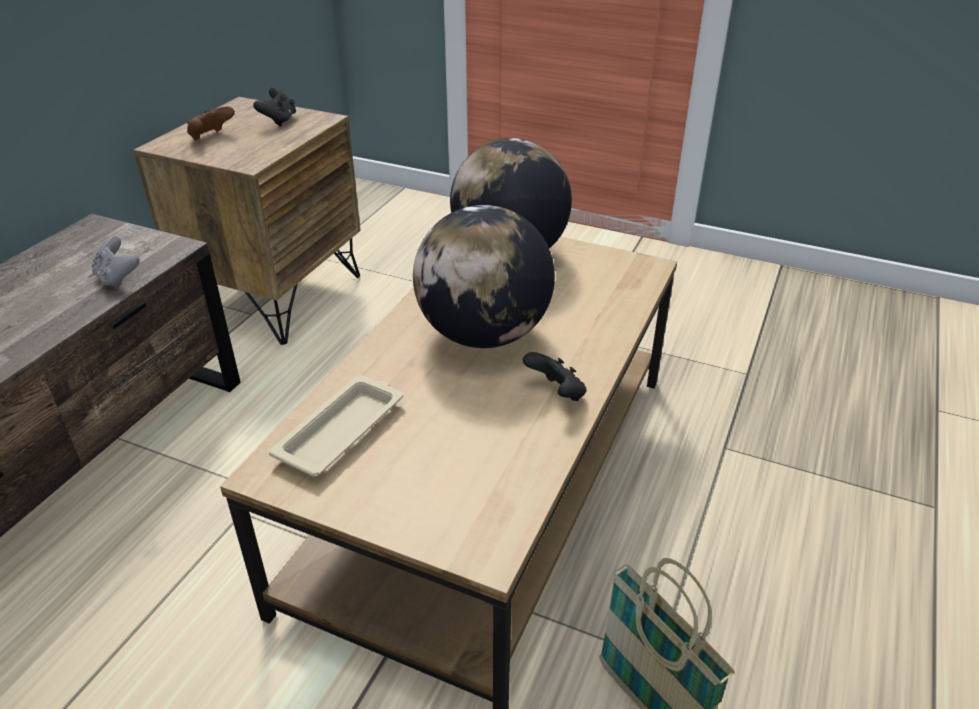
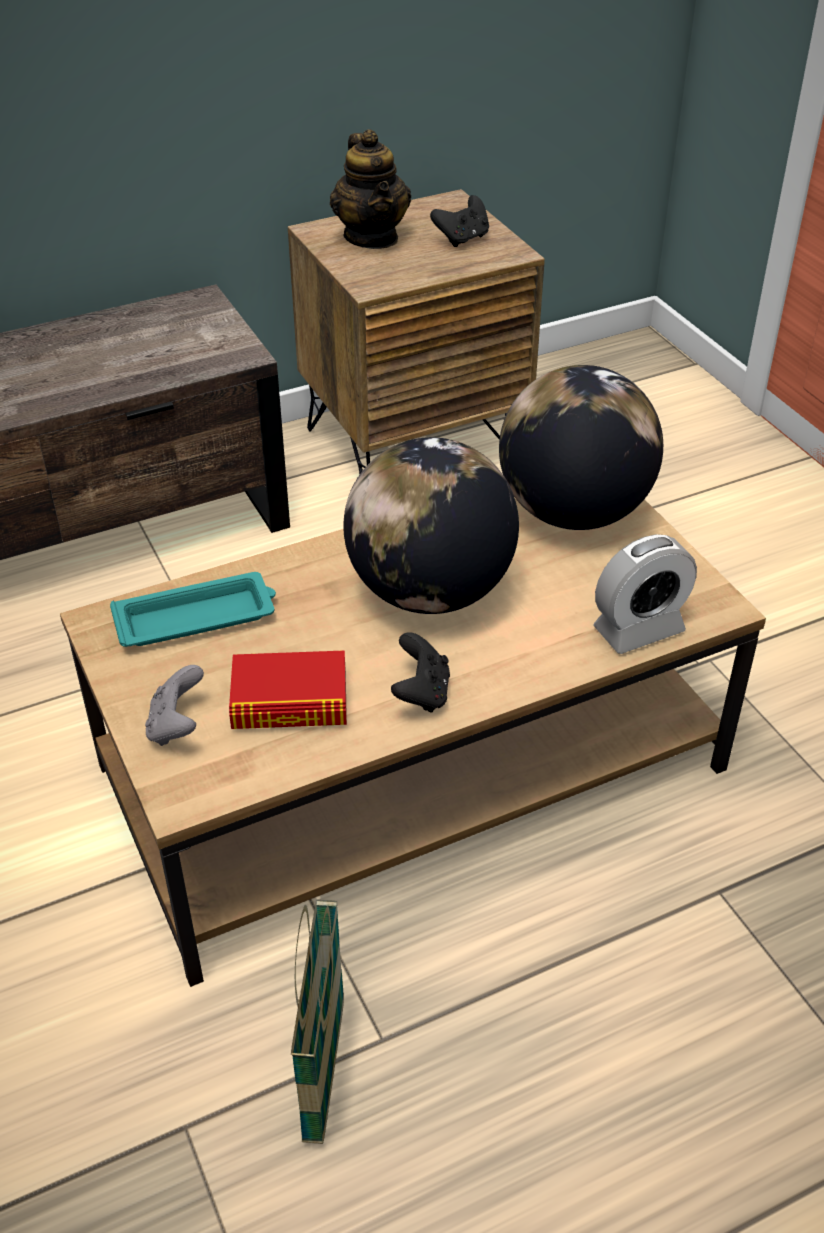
camera: 40 degrees right, 5 degrees up
(118, 279) = (165, 369): grey game controller -> grey game controller (177, 726)
(211, 137) = (372, 237): brown game controller -> teapot
(342, 430) = (197, 618): beige tray -> turquoise tray
(480, 446) = (290, 701): none -> book
(626, 297) = (638, 630): none -> alarm clock

